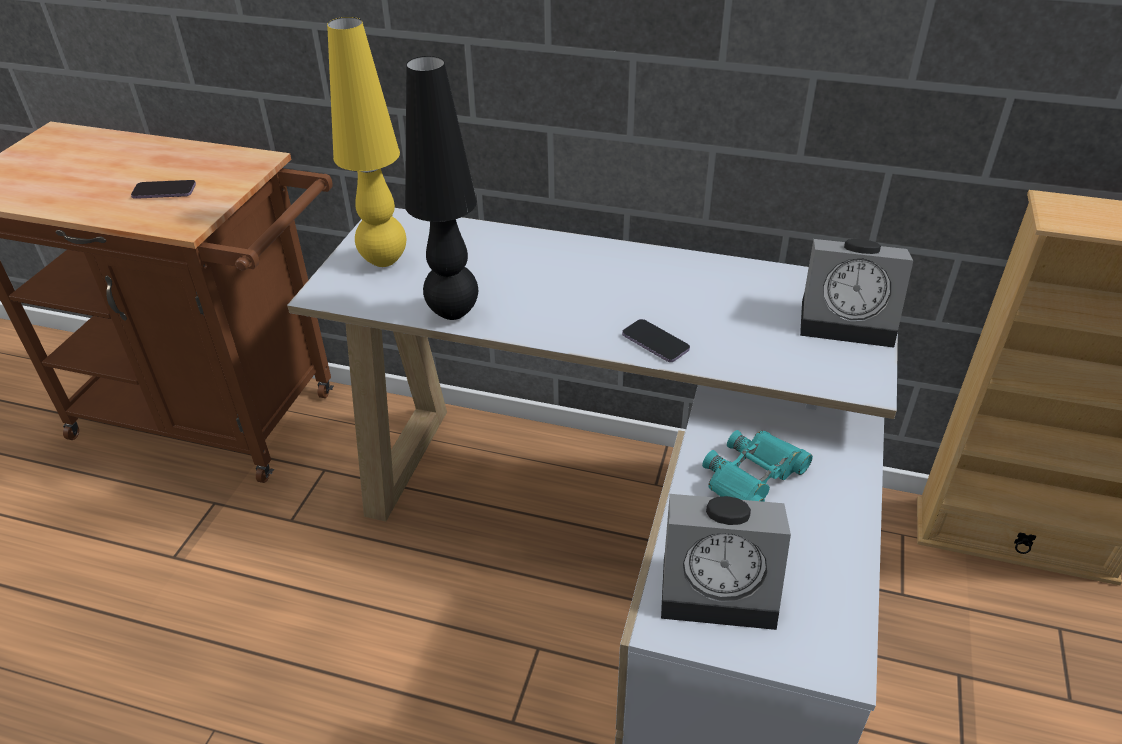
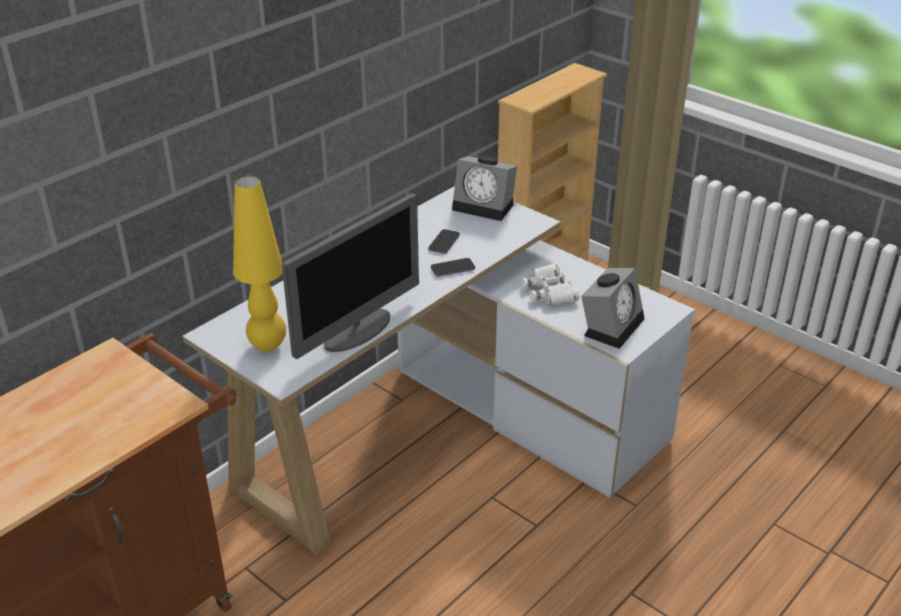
camera: 65 degrees left, 5 degrees down
(164, 191) = (106, 410): phone -> phone (444, 243)
(453, 312) = (358, 330): black table lamp -> monitor
(753, 477) = (549, 291): turquoise binoculars -> white binoculars
(850, 320) = (485, 206): alarm clock -> alarm clock turned 75 degrees clockwise

